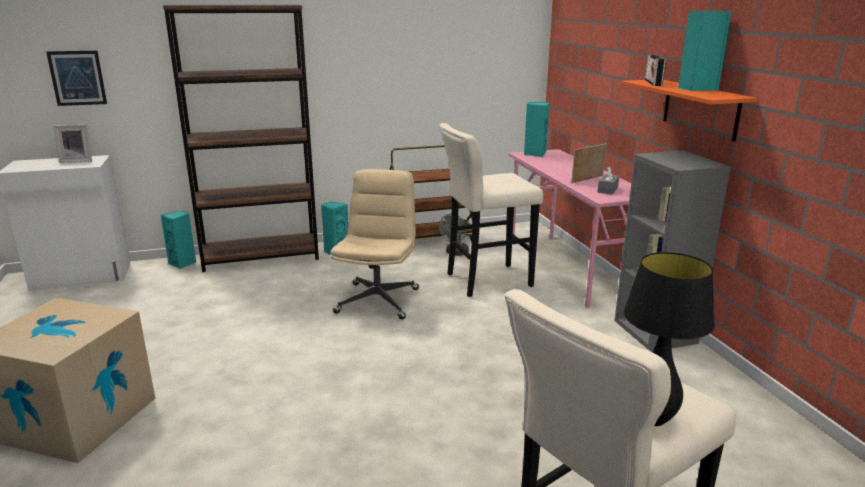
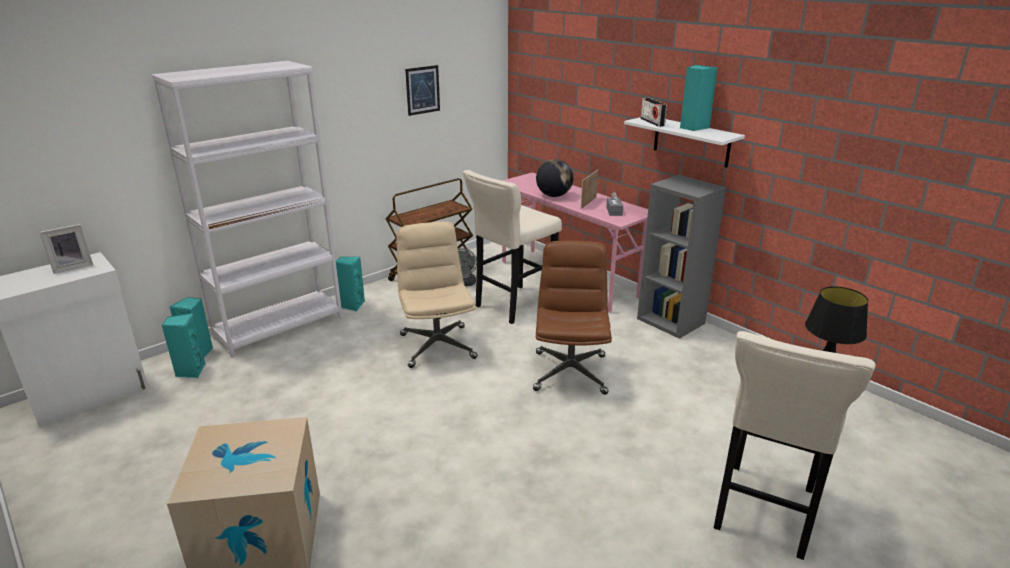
camera: 25 degrees left, 5 degrees up
(77, 78) = (50, 170): picture -> picture (422, 90)
(261, 257) = (279, 327): brown bookcase -> white bookcase
(489, 355) = (570, 372): none -> brown office chair
(535, 154) = (519, 181): turquoise speaker -> turquoise speaker (190, 371)
(556, 169) = (554, 195): none -> globe
(700, 109) = (691, 141): orange shelf -> white shelf

